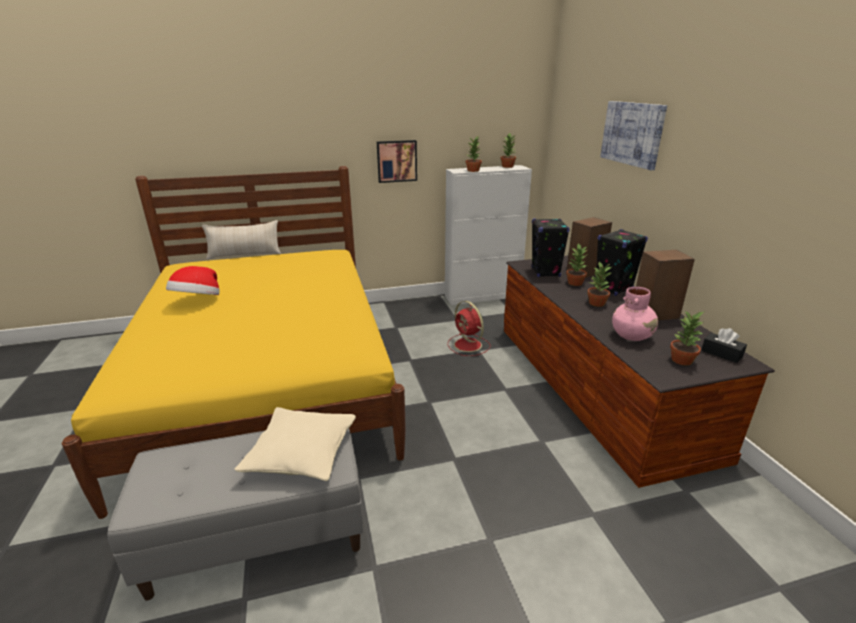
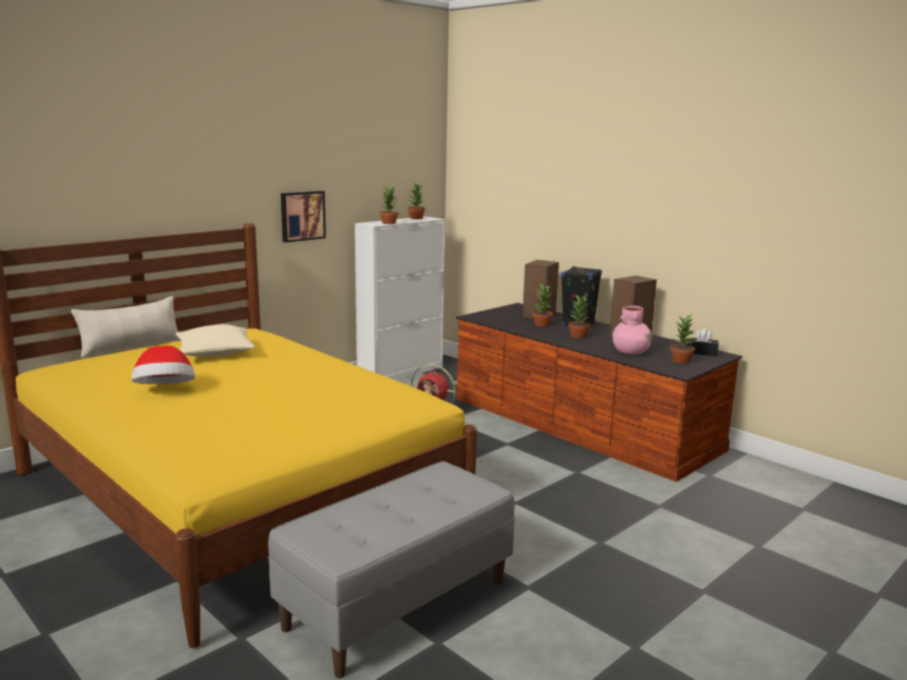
camera: 30 degrees left, 10 degrees down
(301, 454) = (440, 490): beige pillow -> beige pillow (215, 353)
(545, 272) = (505, 320): black speaker -> none
(632, 133) = (562, 177): picture -> none

